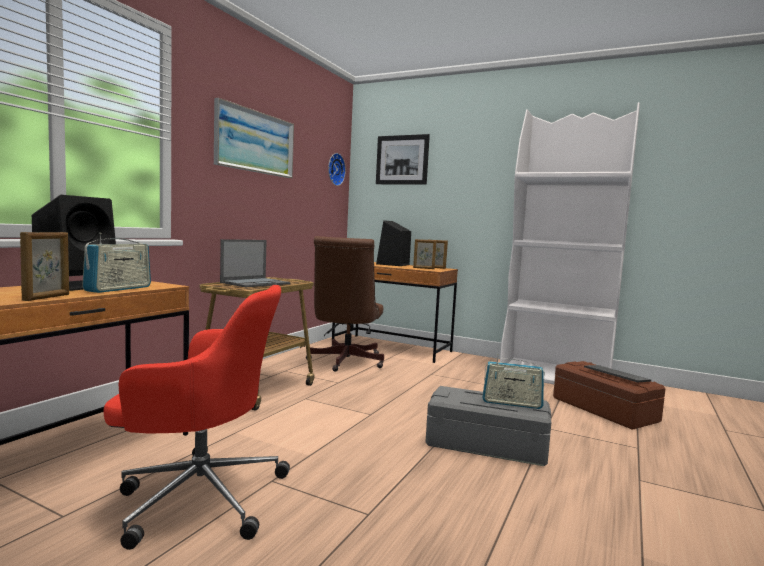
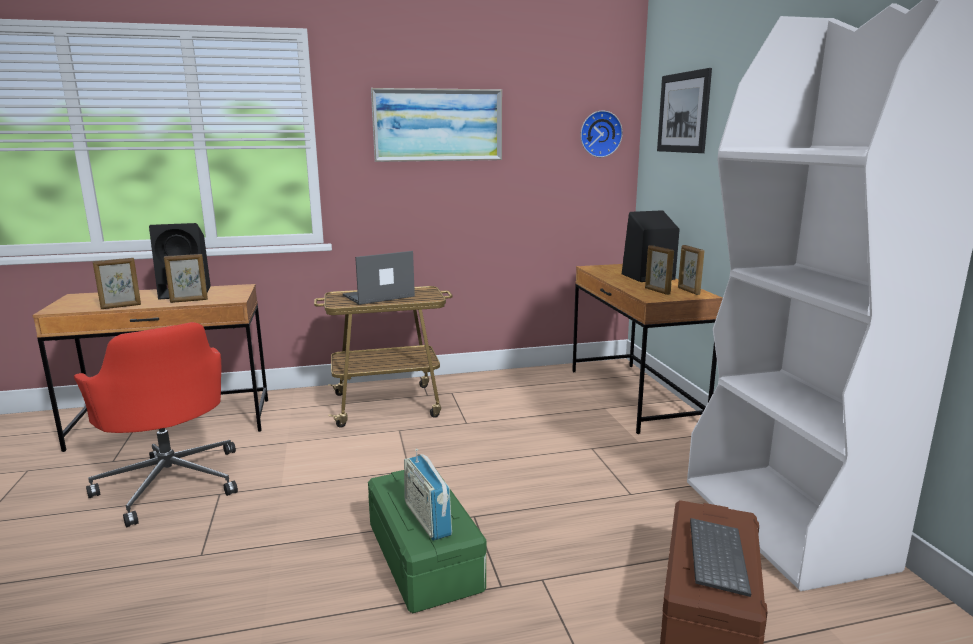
camera: 50 degrees right, 10 degrees up
(118, 289) = (189, 301): radio -> picture frame
(256, 283) = (378, 296): laptop -> laptop turned 150 degrees clockwise
(344, 362) = (530, 400): brown office chair -> none
(487, 444) = (425, 557): grey storage box -> green storage box

